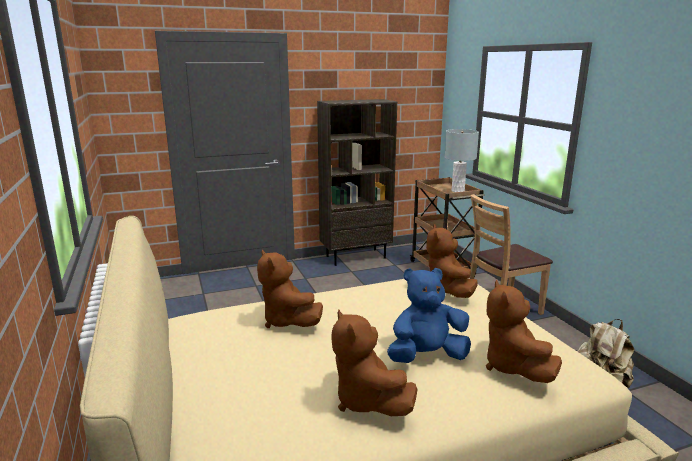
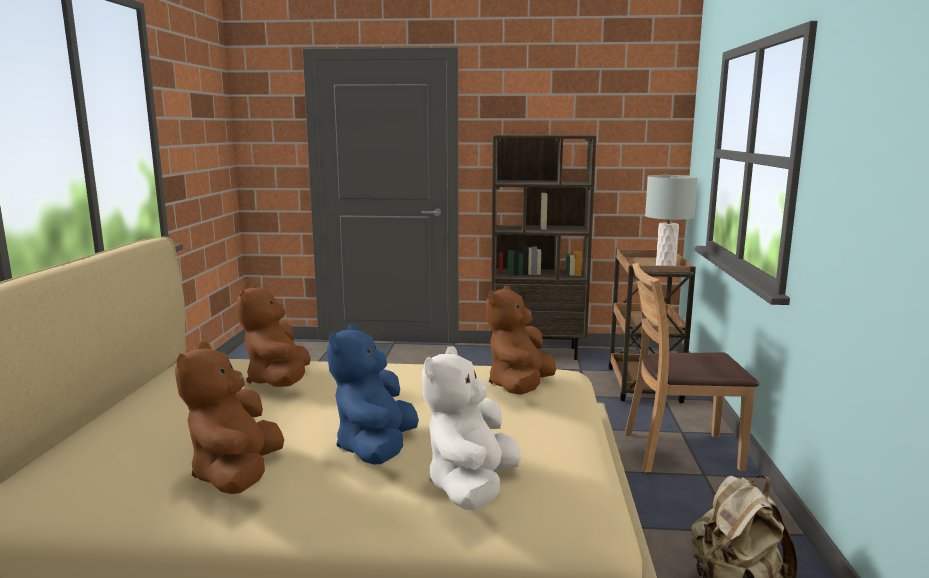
camera: 25 degrees right, 5 degrees down
(427, 356) = (376, 449): blue plush toy -> blue plush toy turned 90 degrees counterclockwise
(513, 367) = (471, 487): brown plush toy -> white plush toy

